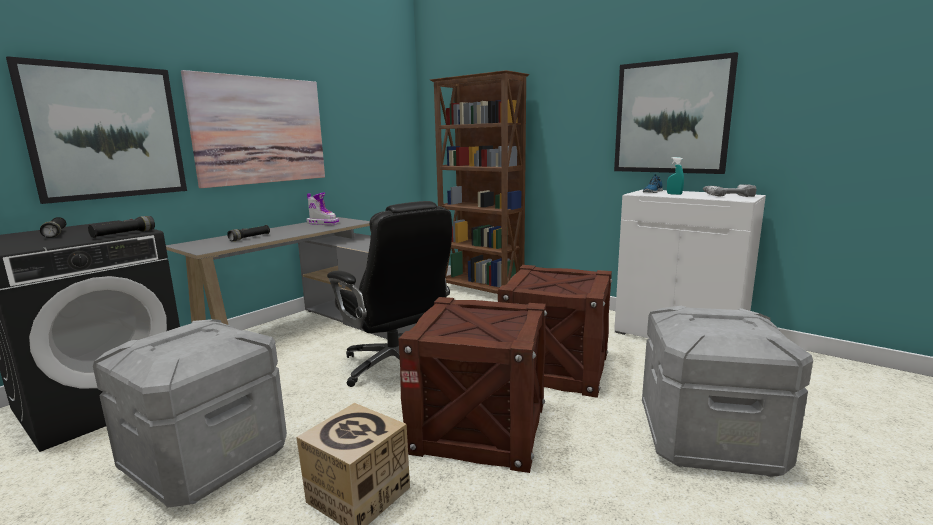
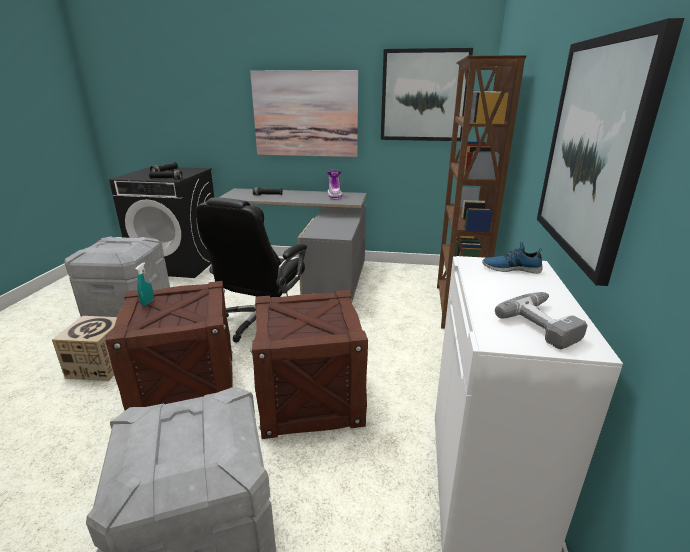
camera: 60 degrees right, 10 degrees up
(107, 132) = (209, 114): picture -> picture (424, 96)
(674, 194) = (502, 284): turquoise spray bottle -> turquoise spray bottle (148, 302)

